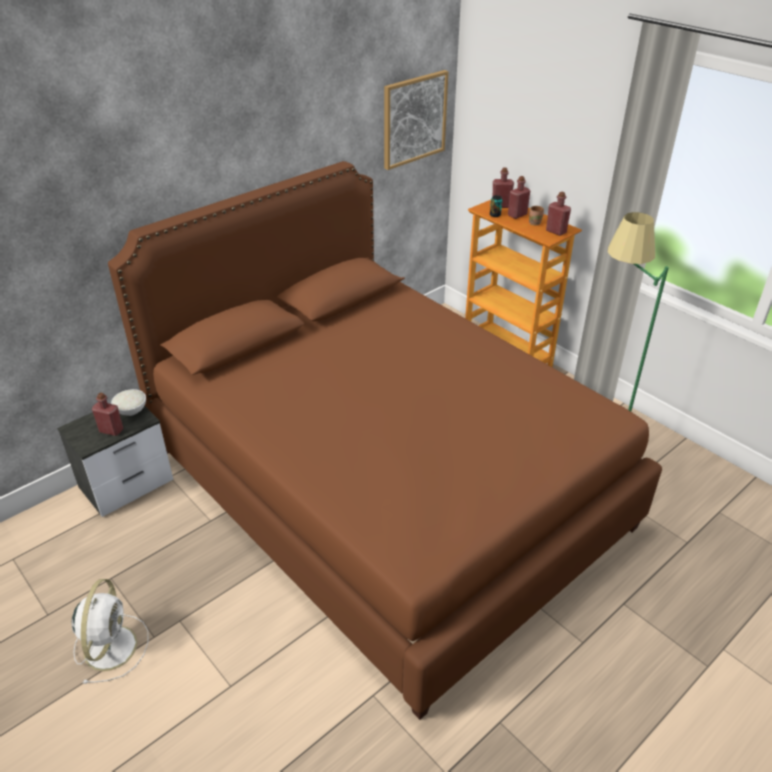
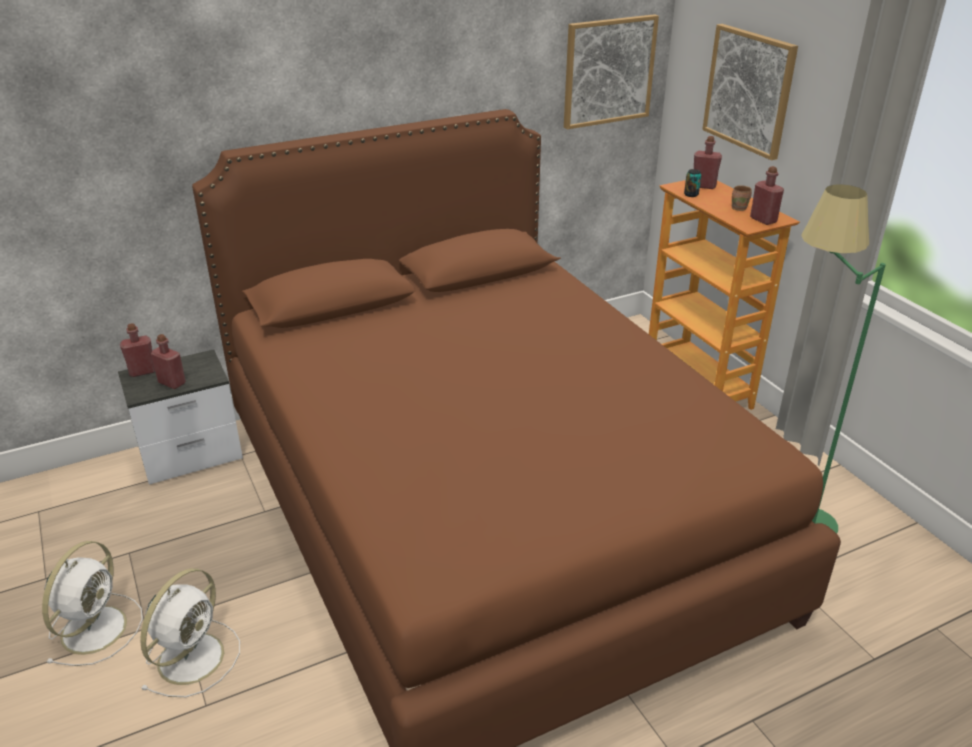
camera: 15 degrees right, 5 degrees down
(131, 410) = (203, 365): white bowl -> none
(203, 650) = (193, 656): none -> white fan
(517, 215) = (720, 197): red bottle -> red bottle (142, 371)
(530, 130) = (749, 90): none -> picture

